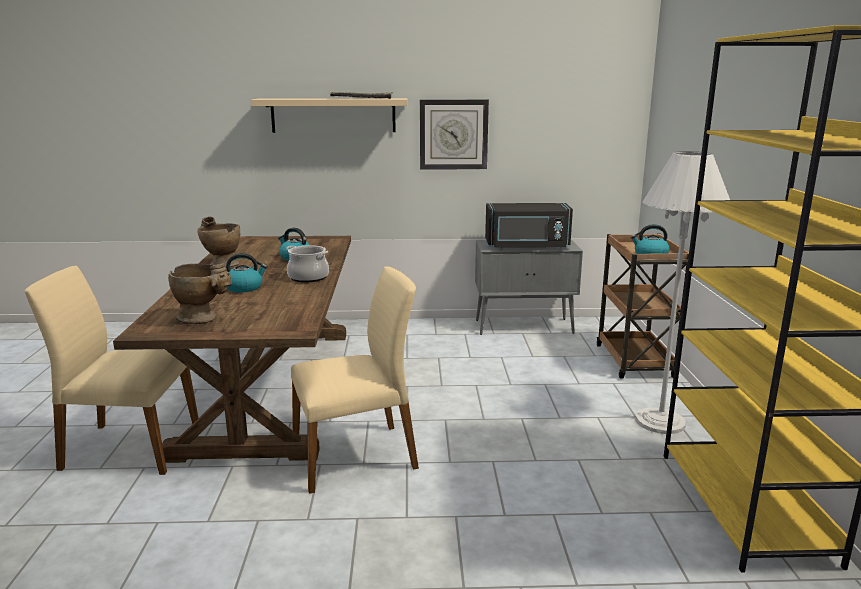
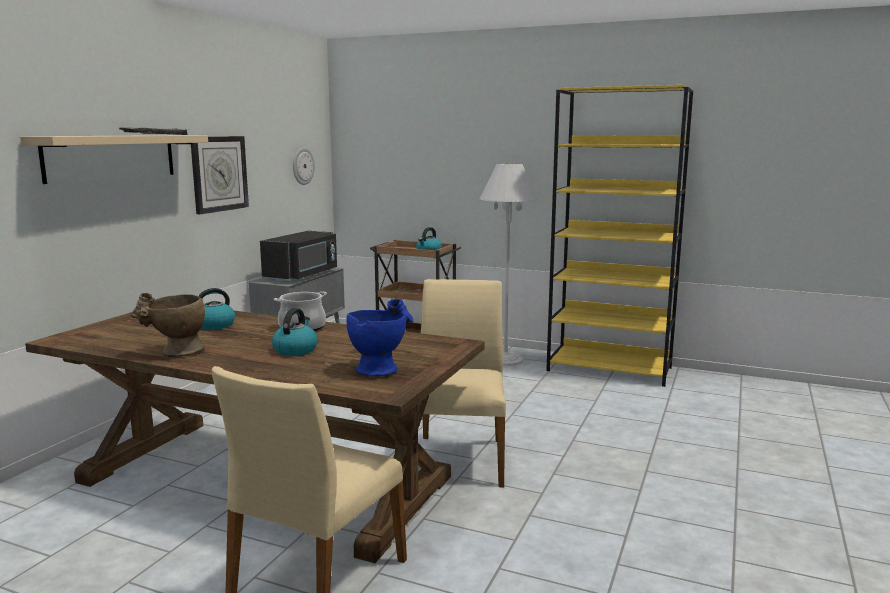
camera: 65 degrees left, 5 degrees down
(204, 319) = (381, 369): beige vase -> blue vase
(587, 133) = (302, 166): none -> wall clock

